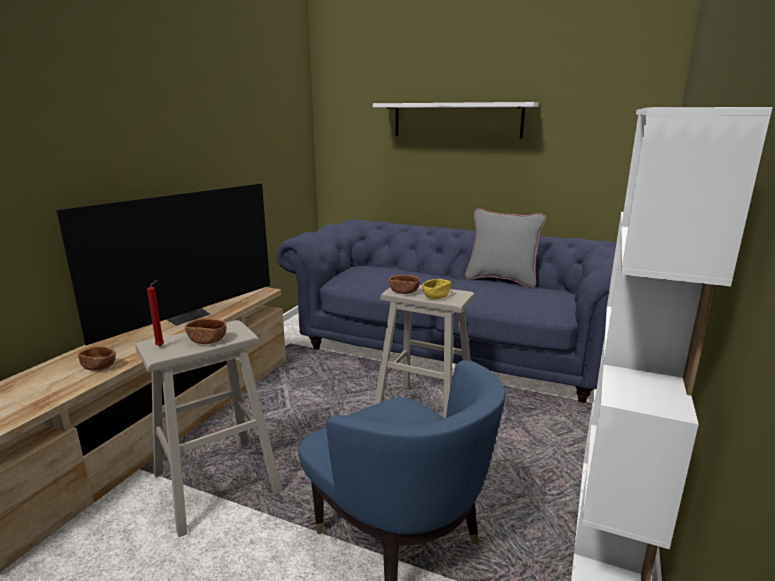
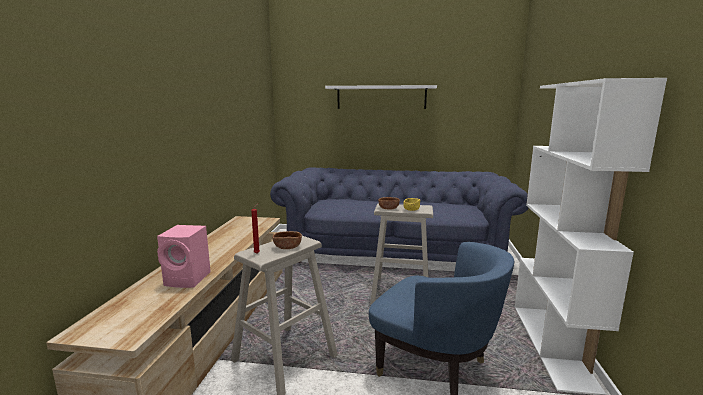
camera: 15 degrees left, 5 degrees down
(99, 367) = (189, 279): brown bowl -> pink speaker
(186, 316) = (225, 241): television -> none
(501, 280) = (425, 201): grey pillow -> none

